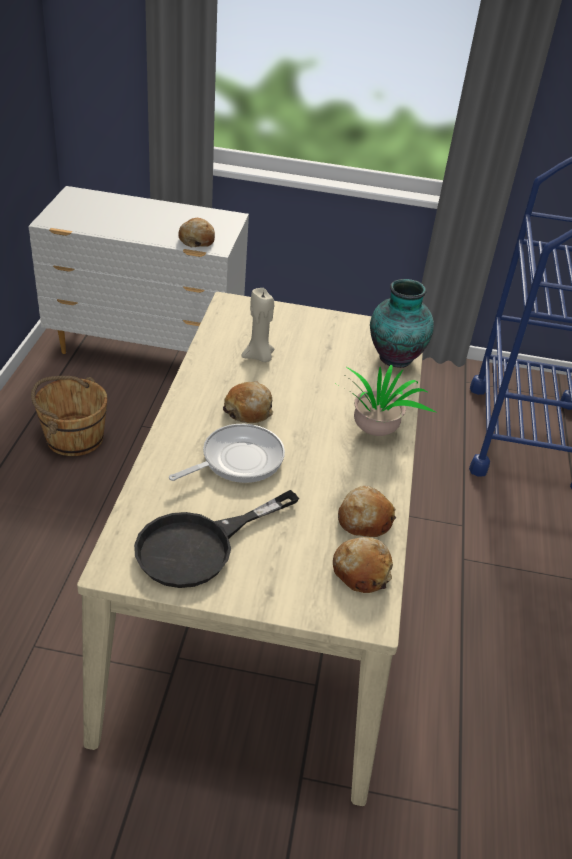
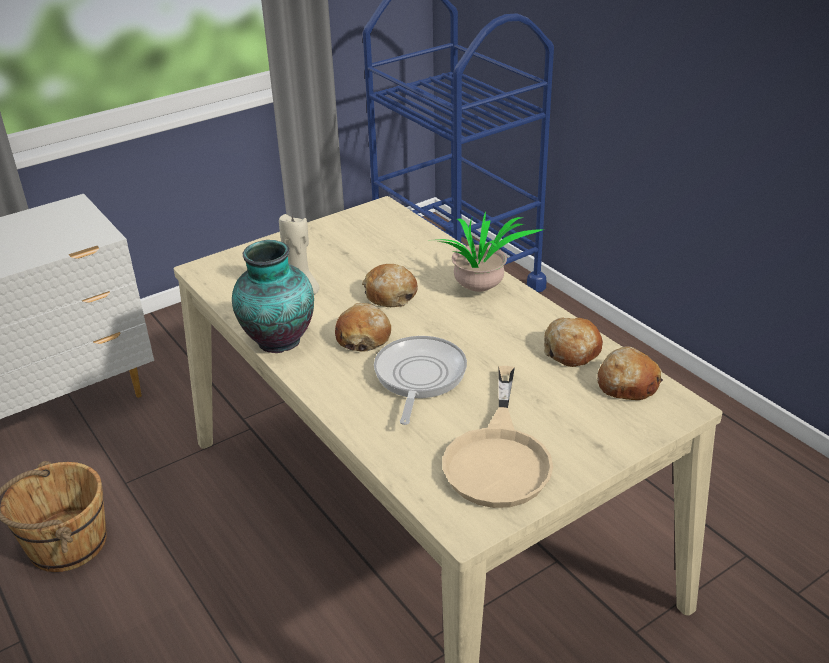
camera: 40 degrees left, 5 degrees down
(196, 240) = (69, 240): bread -> bread (390, 295)
(199, 546) = (499, 456): black frying pan -> beige frying pan
(394, 358) = (406, 231): vase -> vase (277, 342)

